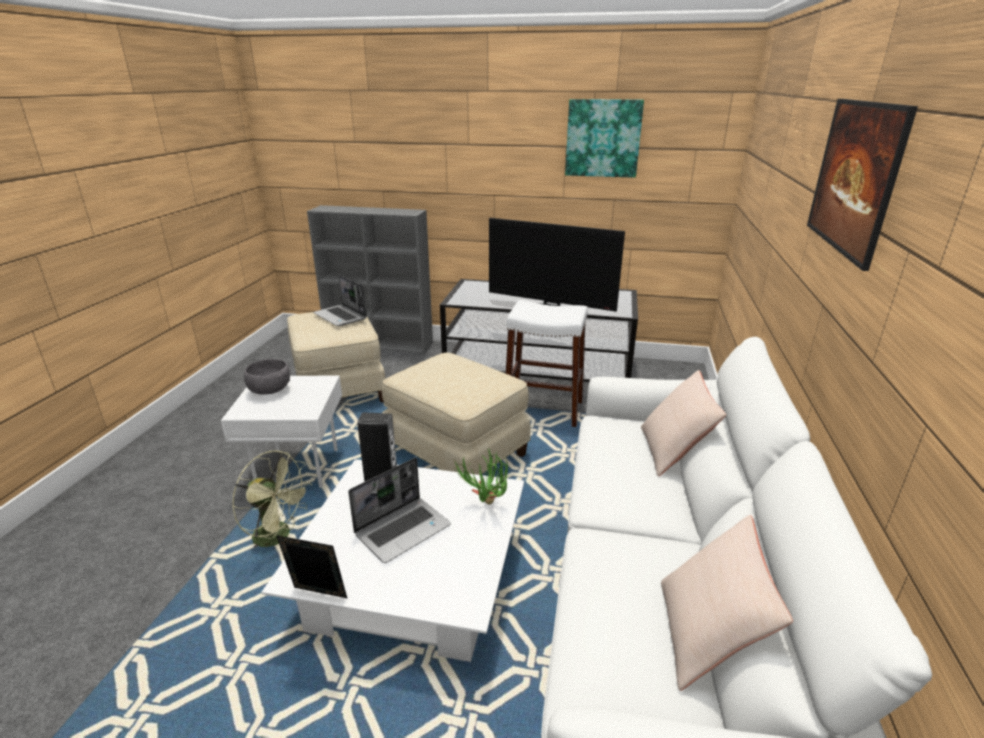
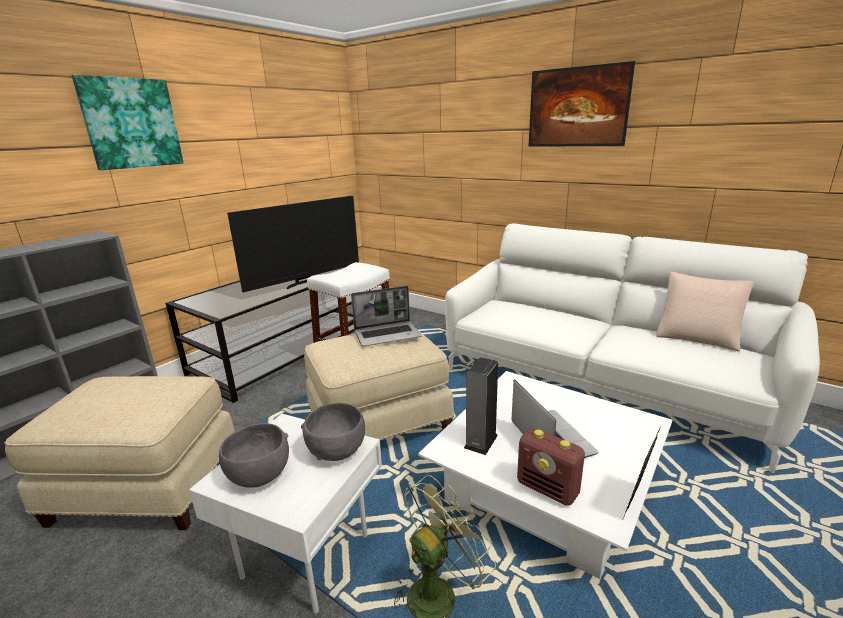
camera: 65 degrees left, 5 degrees down
(300, 407) = (337, 449): none -> grey bowl
(326, 537) = (548, 489): none -> radio
(341, 316) = (119, 388): laptop -> laptop (388, 334)
(486, 507) = (534, 392): potted plant -> none
(603, 138) = (267, 129): picture -> picture (131, 123)
(674, 451) = (529, 304): beige pillow -> none

